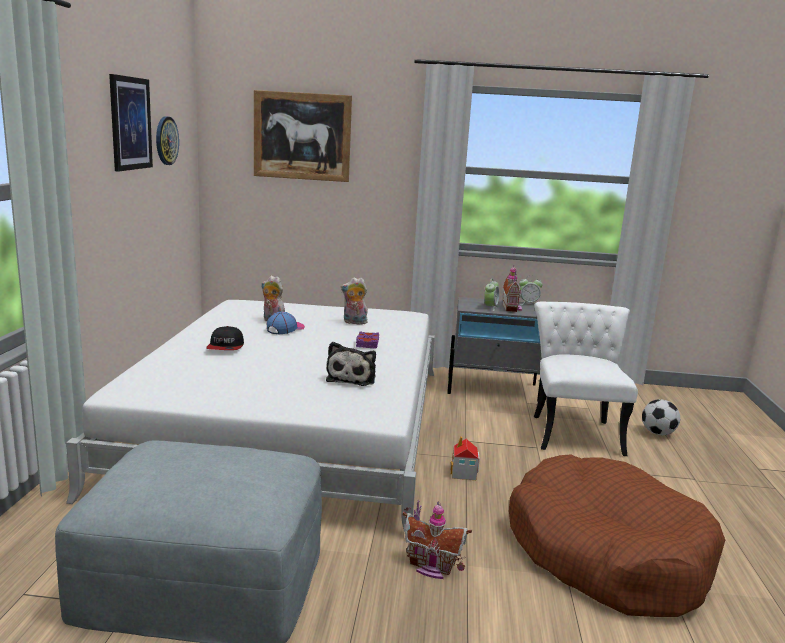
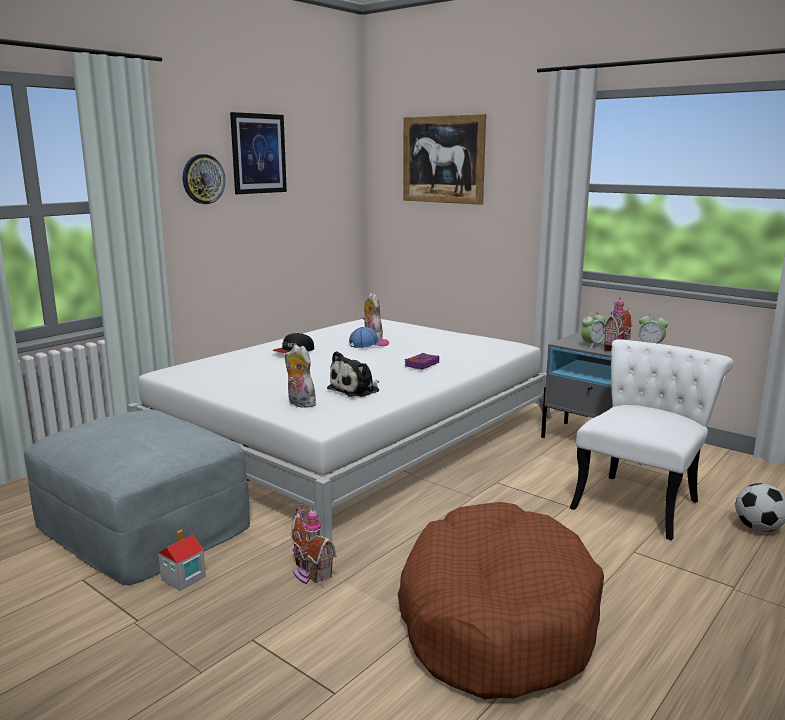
camera: 35 degrees right, 0 degrees up
(166, 140) = (311, 168): wall clock -> wall clock (203, 179)
(354, 322) = (440, 346): plush toy -> plush toy (299, 404)
(463, 473) = (451, 509): toy house -> toy house (183, 578)

